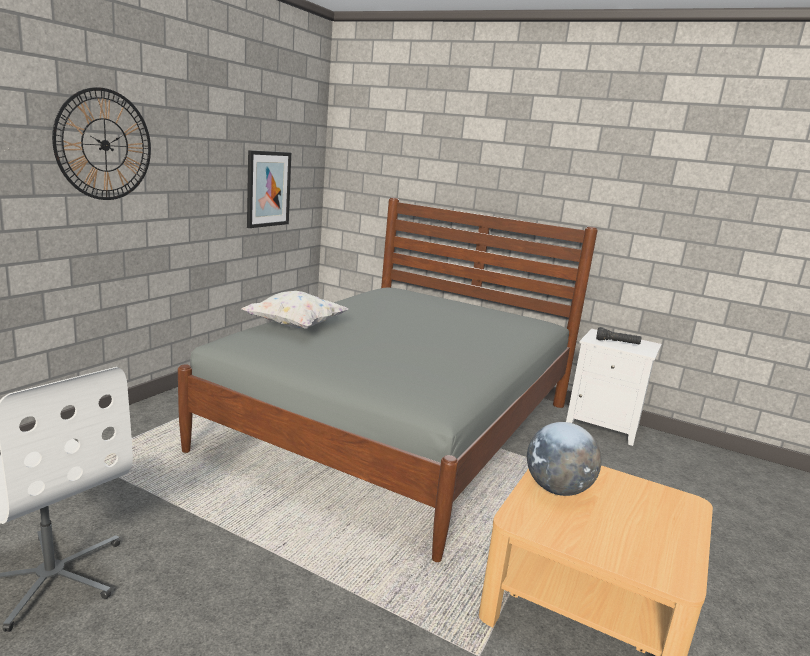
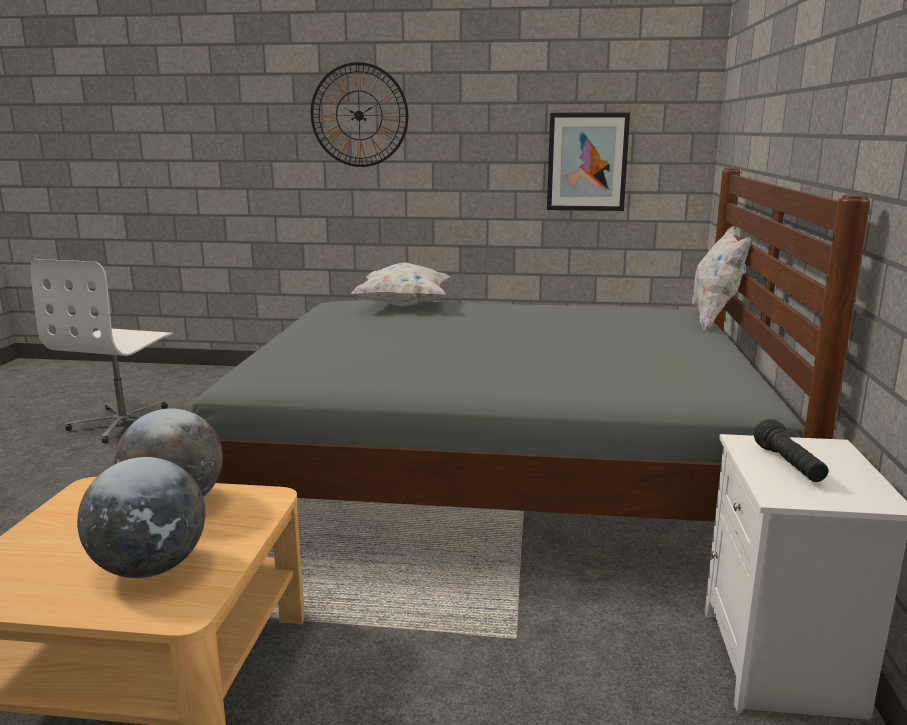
camera: 70 degrees right, 0 degrees up
(416, 289) = (714, 319): none -> white pillow
(644, 507) = (150, 568): none -> globe

